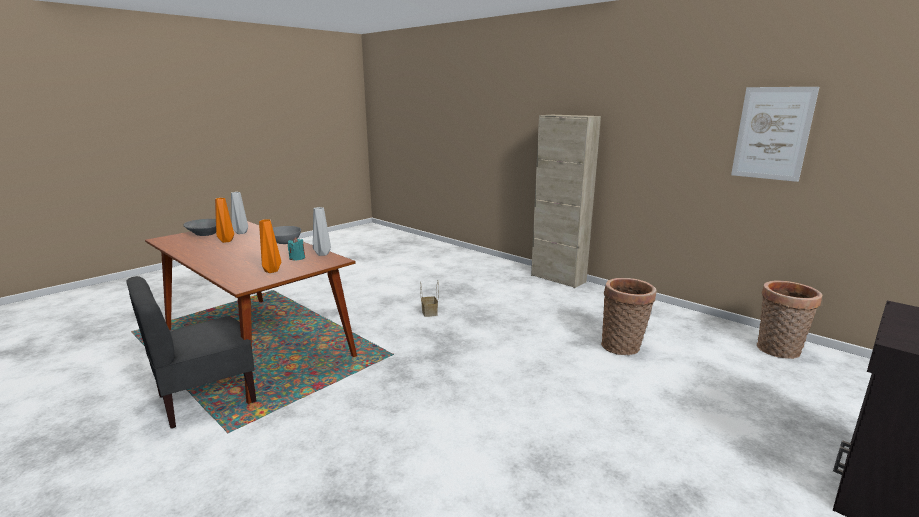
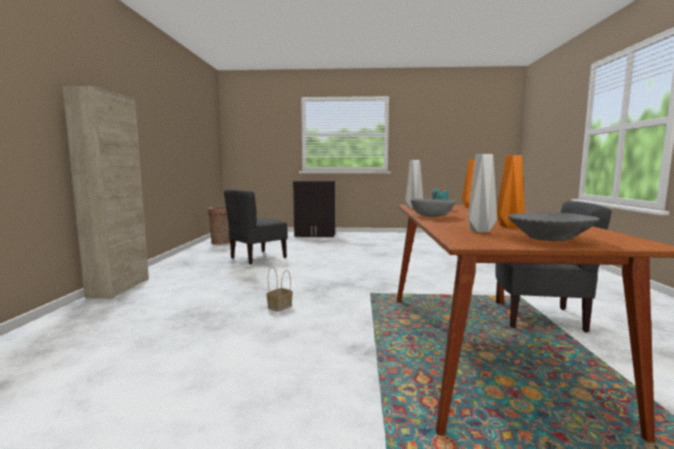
camera: 130 degrees left, 10 degrees down
(623, 347) = (257, 258): basket -> grey chair
(772, 133) = (180, 127): picture -> none

